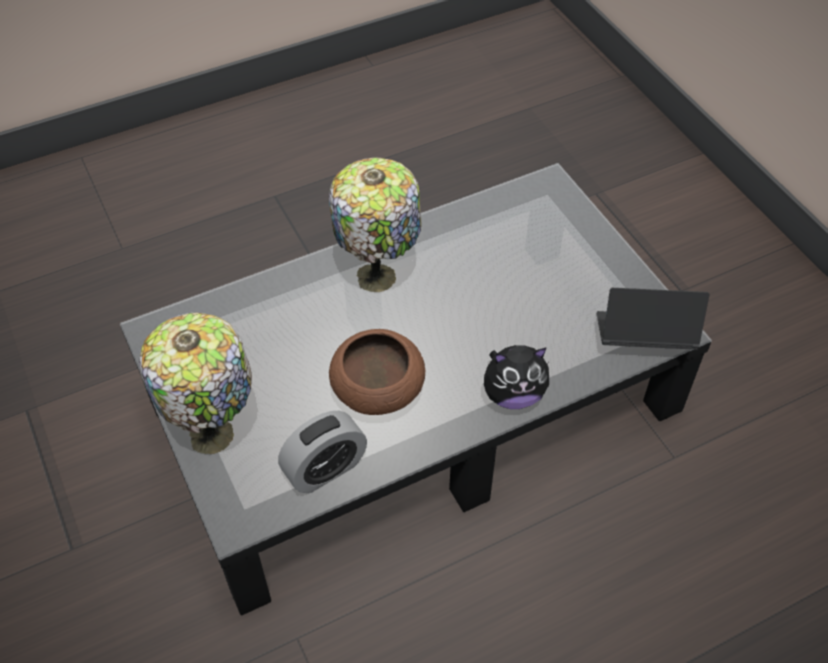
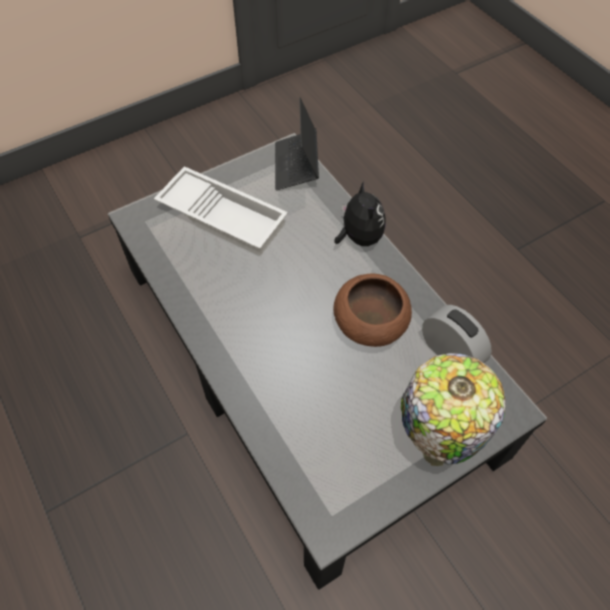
camera: 95 degrees left, 5 degrees up
(379, 275) = (244, 335): table lamp -> none
(552, 261) = (224, 216): none -> white tray

